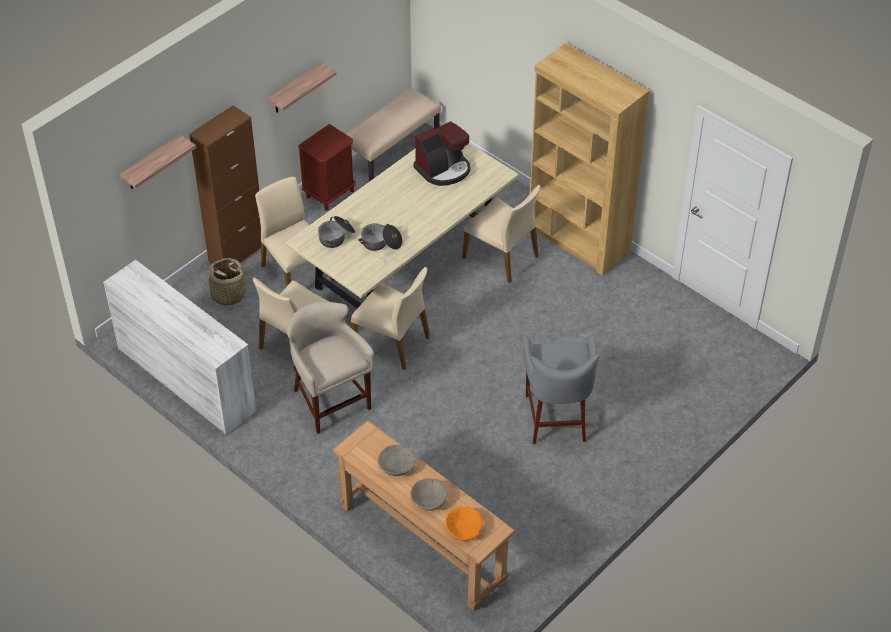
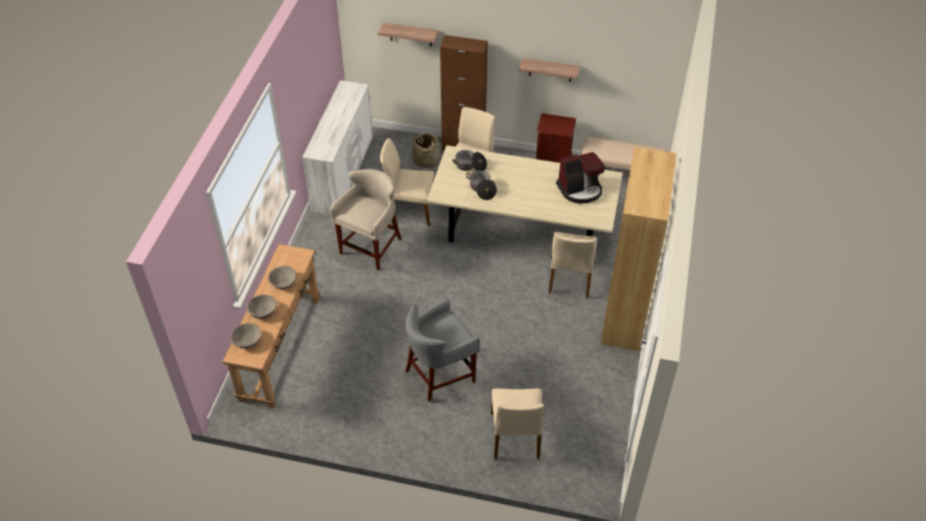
camera: 60 degrees right, 0 degrees up
(392, 342) = (444, 255): beige chair -> beige chair (515, 436)
(443, 169) = (580, 190): coffee machine -> coffee machine turned 45 degrees counterclockwise
(463, 528) = (248, 340): orange bowl -> beige bowl

